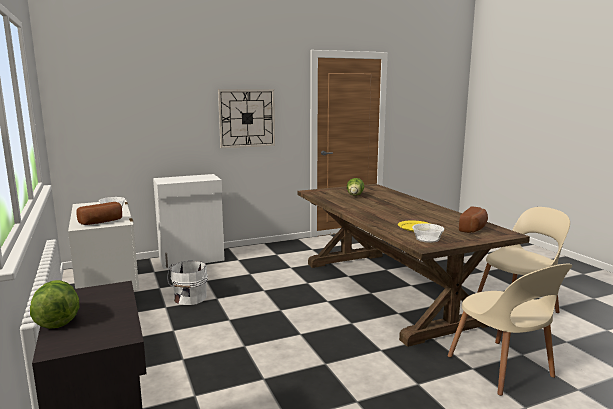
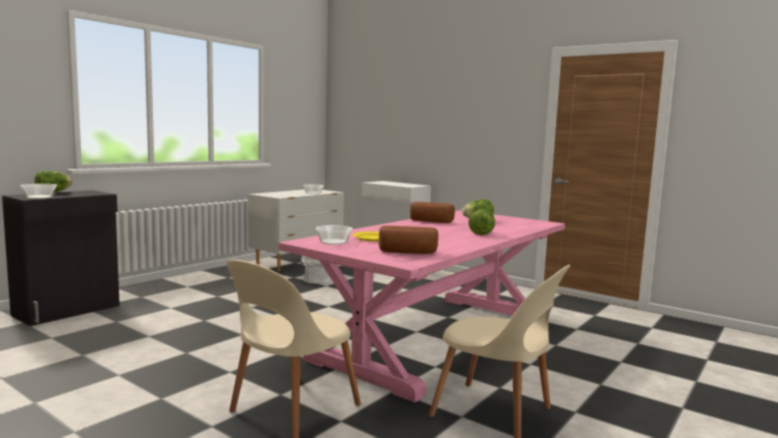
camera: 60 degrees right, 5 degrees down
(102, 222) = (276, 195): bread -> bread (430, 221)
(109, 329) = (40, 197): none -> bowl
(247, 118) = (471, 130): wall clock -> none
(388, 290) = (436, 337): brown dining table -> pink dining table
(406, 203) = (481, 233): none -> lettuce

